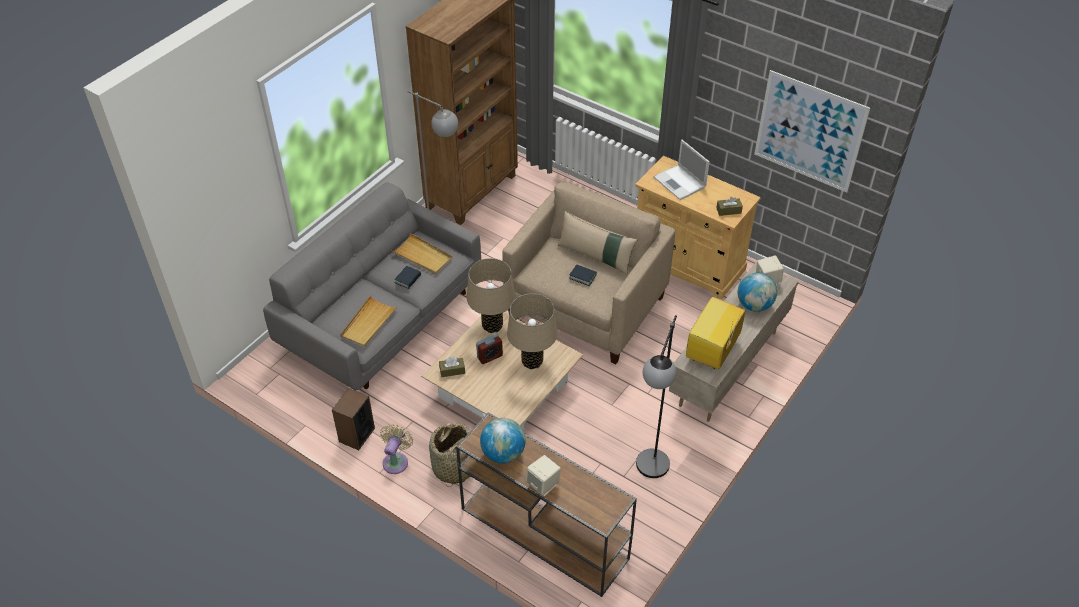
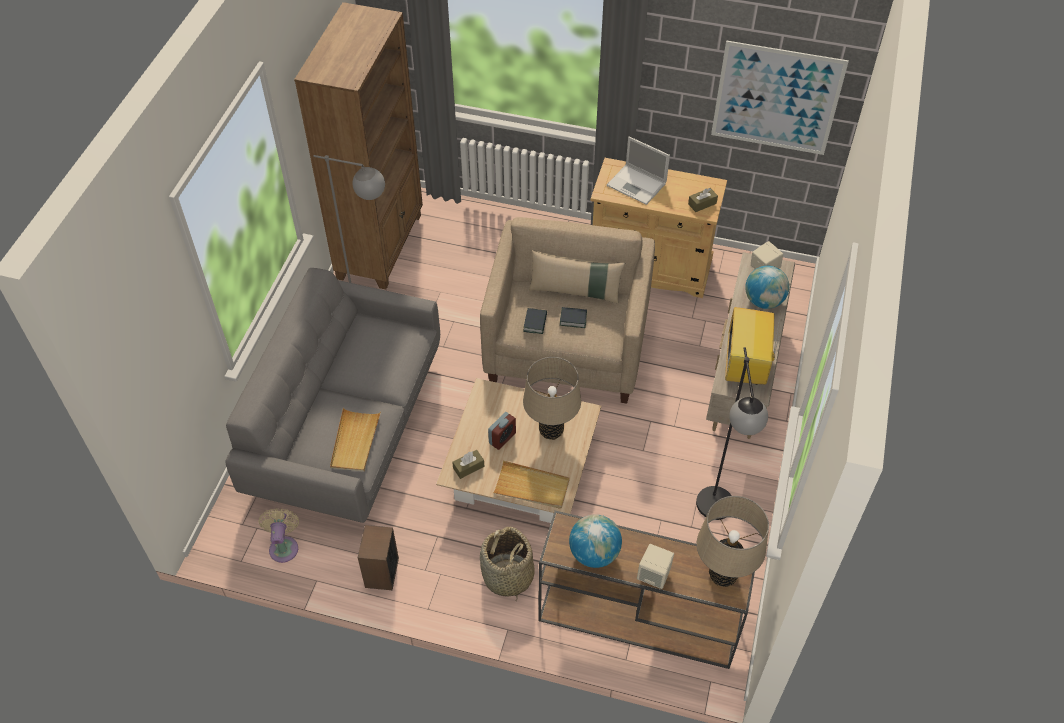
camera: 20 degrees left, 5 degrees up
(396, 461) = (441, 588): beige fan -> beige fan (284, 546)
(408, 279) = (375, 375): book -> book (535, 323)
(422, 256) = (379, 343): beige tray -> beige tray (532, 487)
(492, 326) = (488, 401): beige table lamp -> beige table lamp (723, 574)

